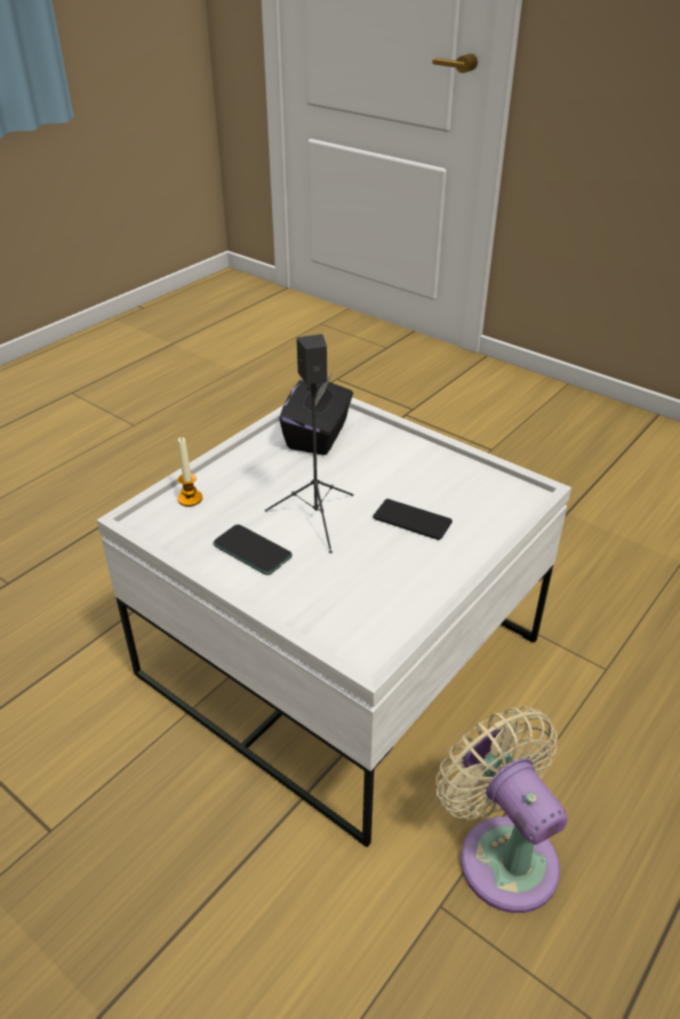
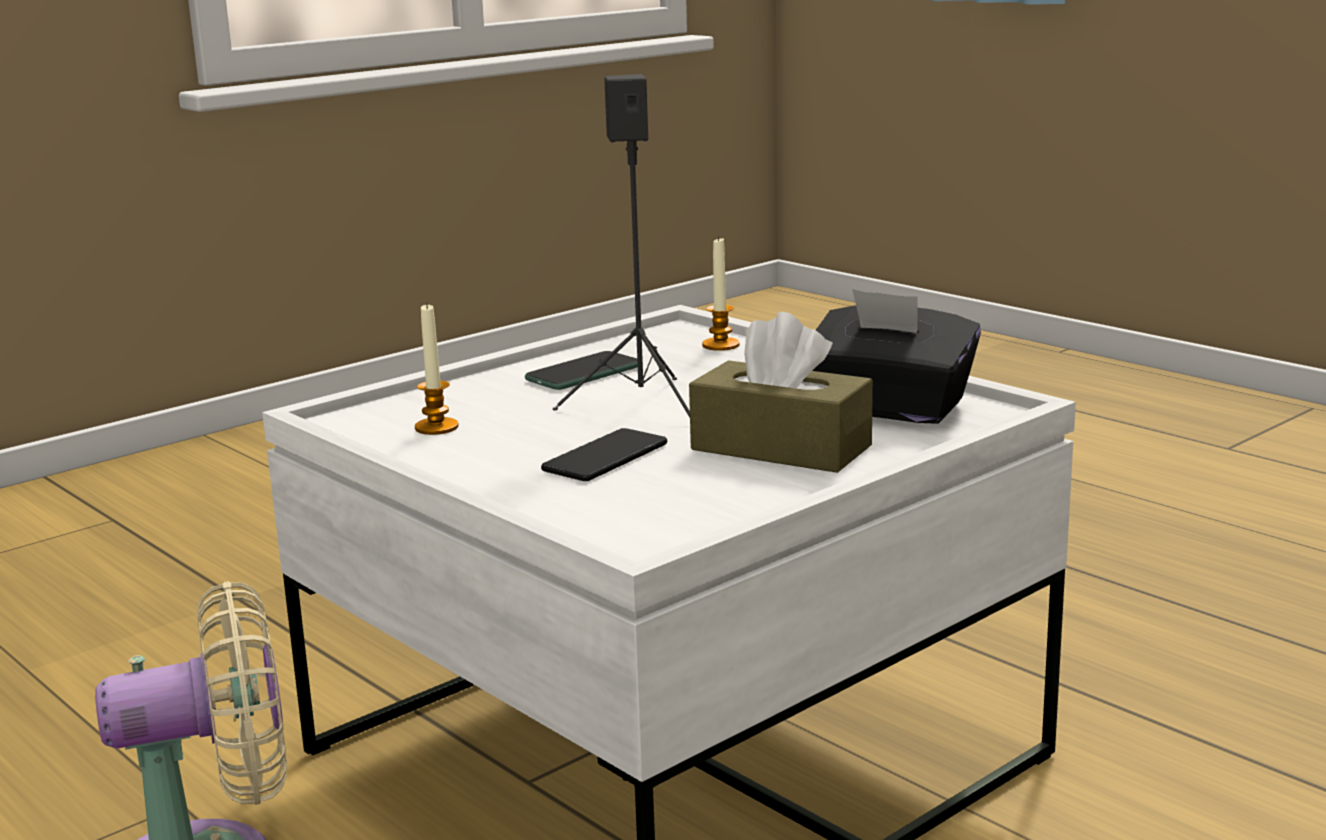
camera: 100 degrees right, 20 degrees down
(373, 599) = (436, 427): none -> candle
(385, 465) = (781, 448): none -> brown tissue box

